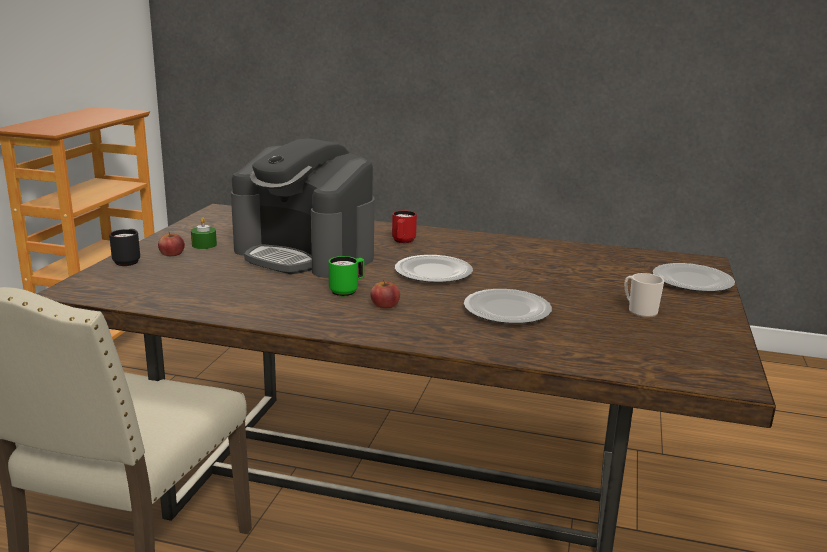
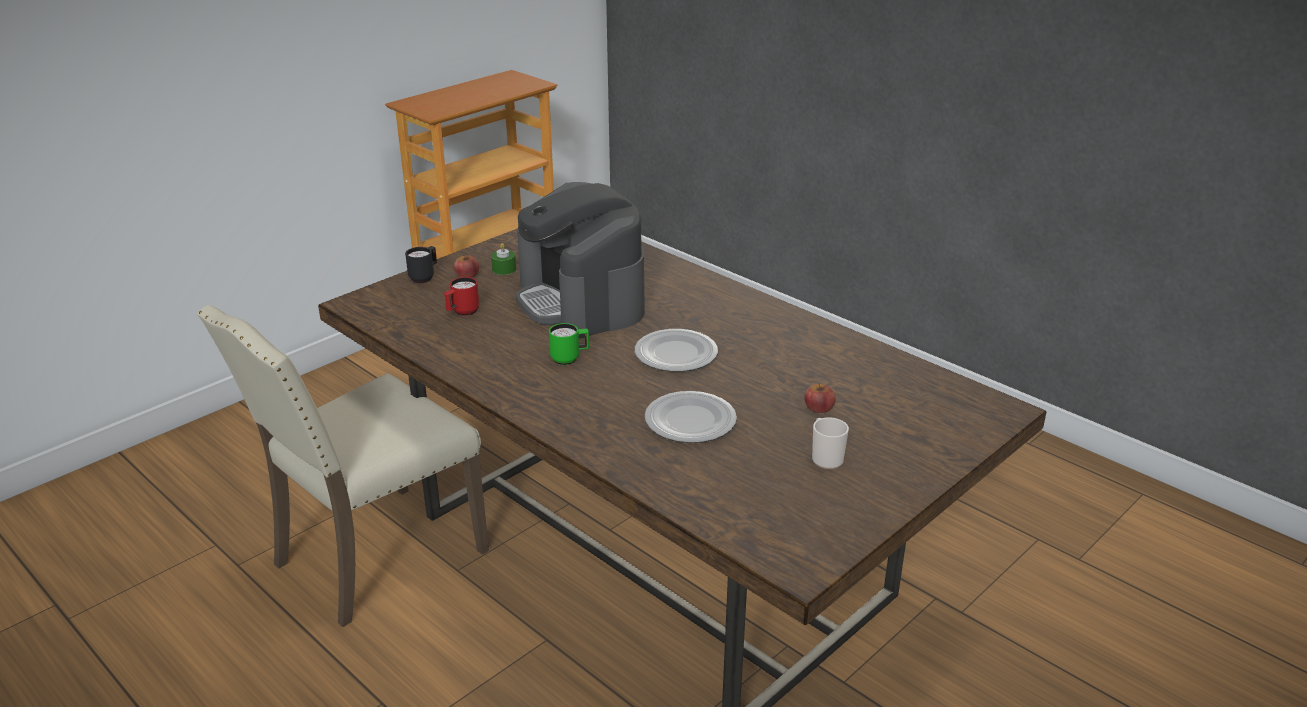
camera: 30 degrees right, 10 degrees up
(385, 305) = (585, 384): apple -> apple (819, 407)
(402, 241) = (693, 304): red mug -> red mug (462, 312)
(691, 281) = (945, 433): plate -> none

